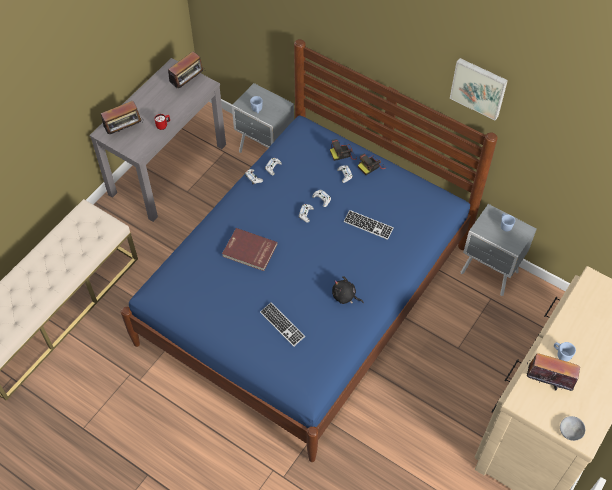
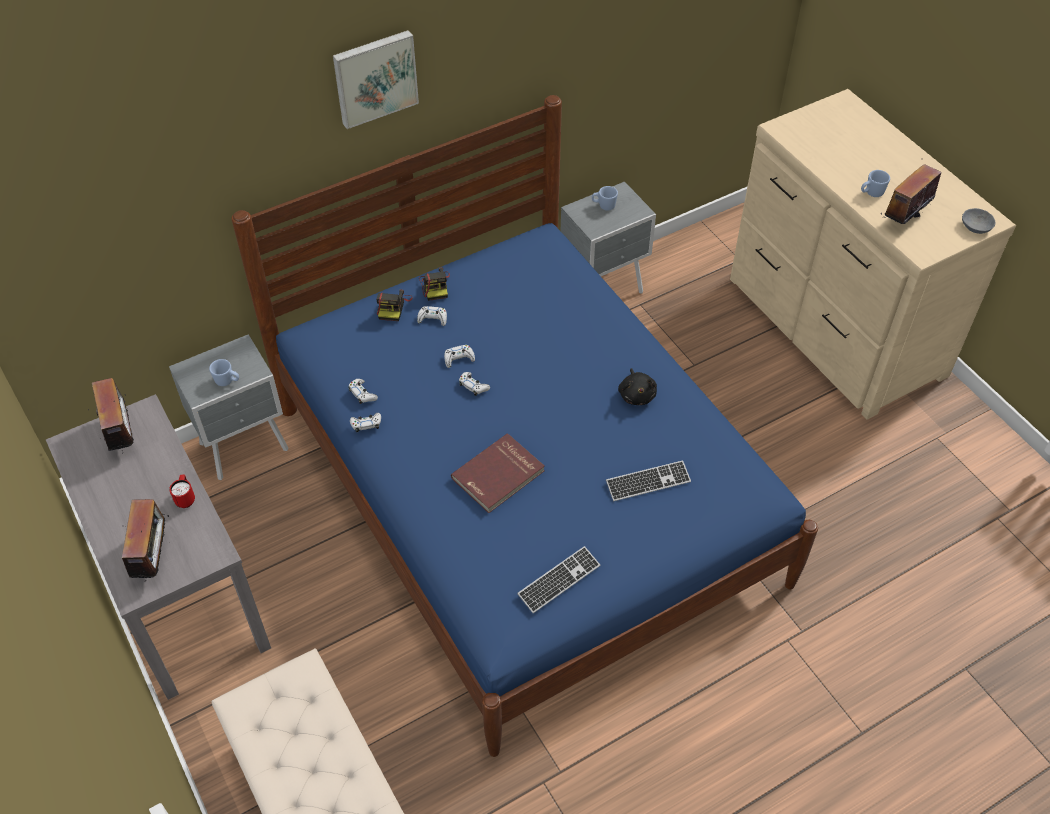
camera: 65 degrees left, 5 degrees down
(345, 296) = (637, 395): black plush toy -> black plush toy turned 60 degrees counterclockwise
(368, 225) = (535, 326): keyboard -> keyboard (559, 580)
(479, 87) = (510, 49): picture -> picture (375, 77)

